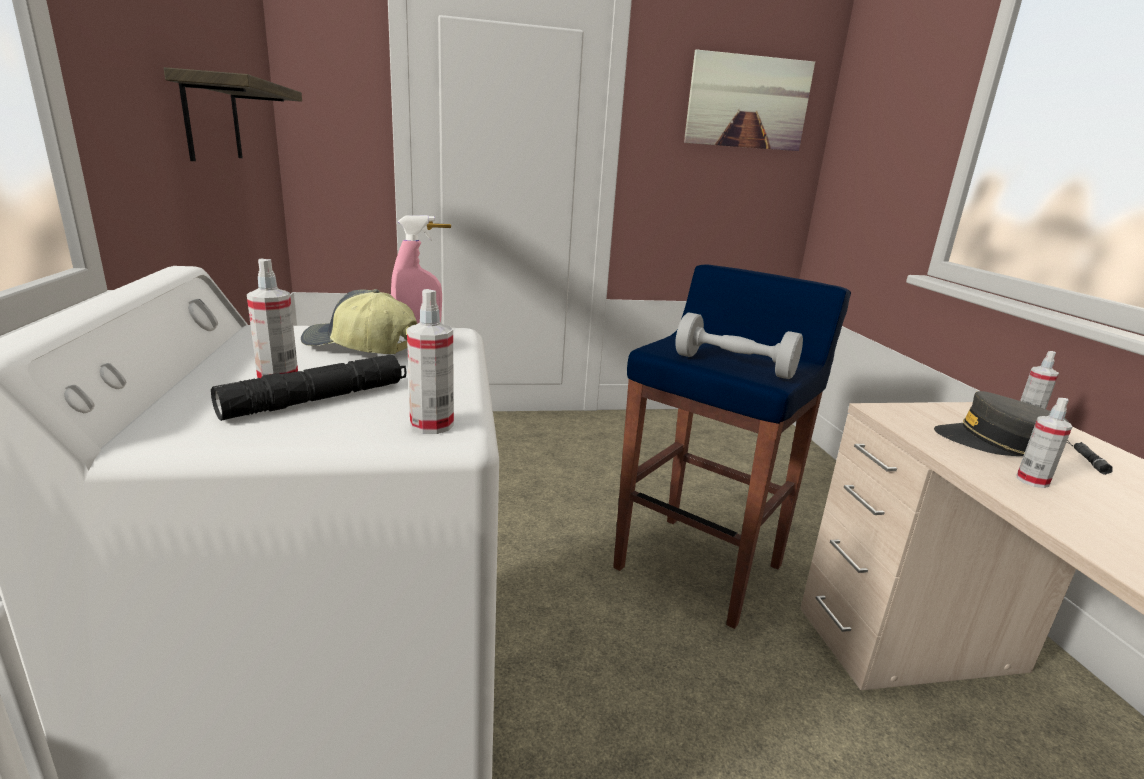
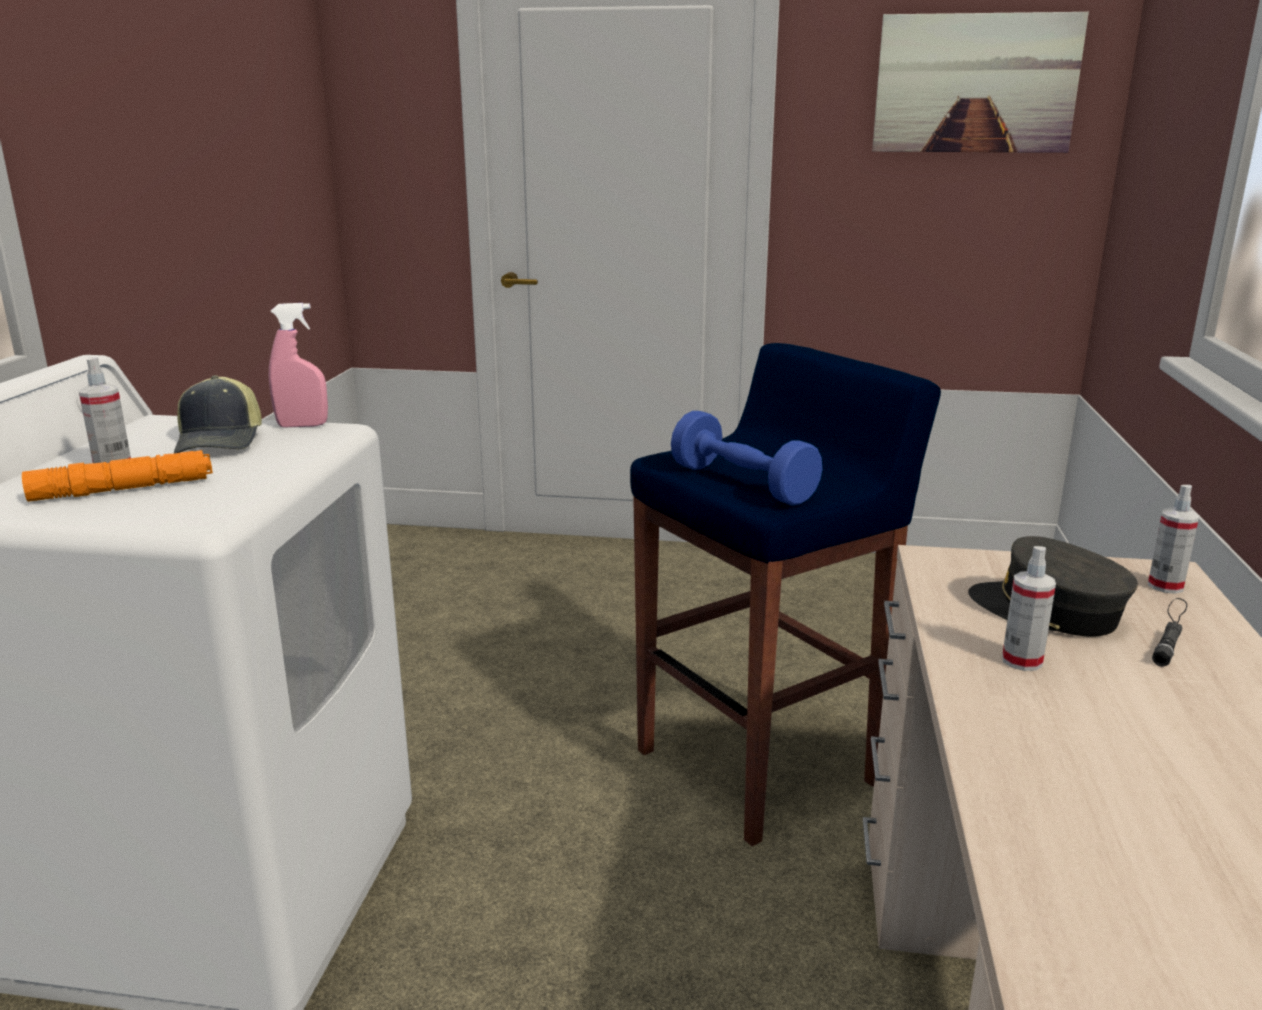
camera: 20 degrees right, 0 degrees up
(212, 119) = (214, 178): shelf -> none
(318, 399) = (123, 489): black flashlight -> orange flashlight
(359, 347) = (222, 441): cap -> cap turned 135 degrees counterclockwise
(432, 425) = (189, 517): spray bottle -> none
(734, 366) = (742, 484): grey dumbbell -> blue dumbbell

